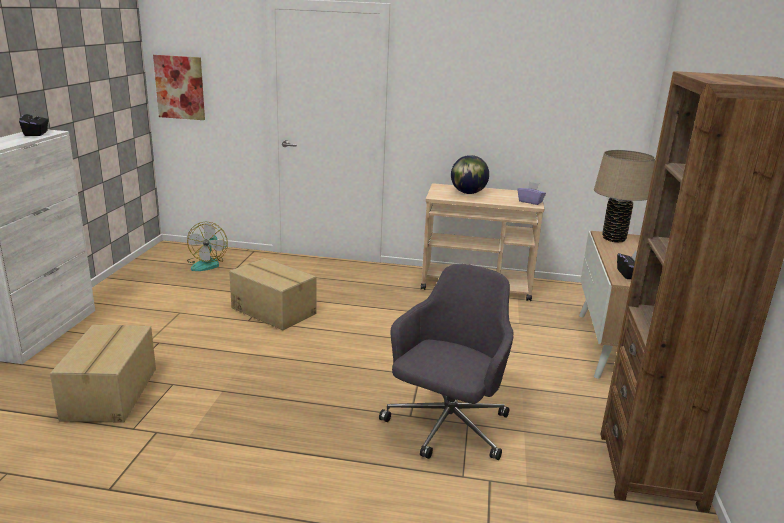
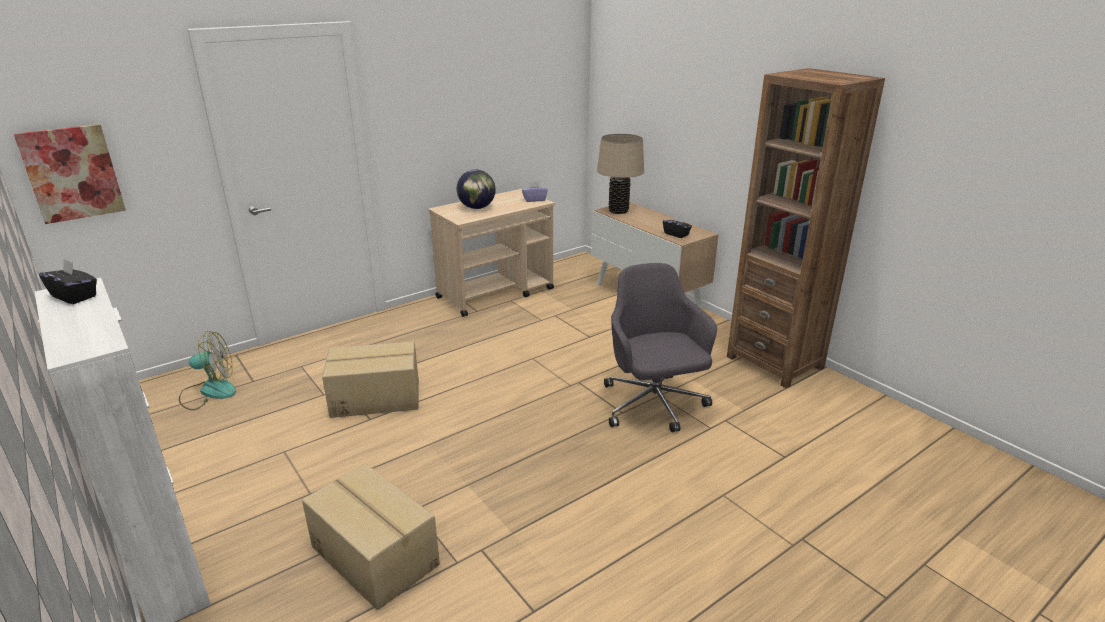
camera: 45 degrees left, 5 degrees up
(207, 264) = (209, 392): fan -> fan turned 60 degrees counterclockwise

